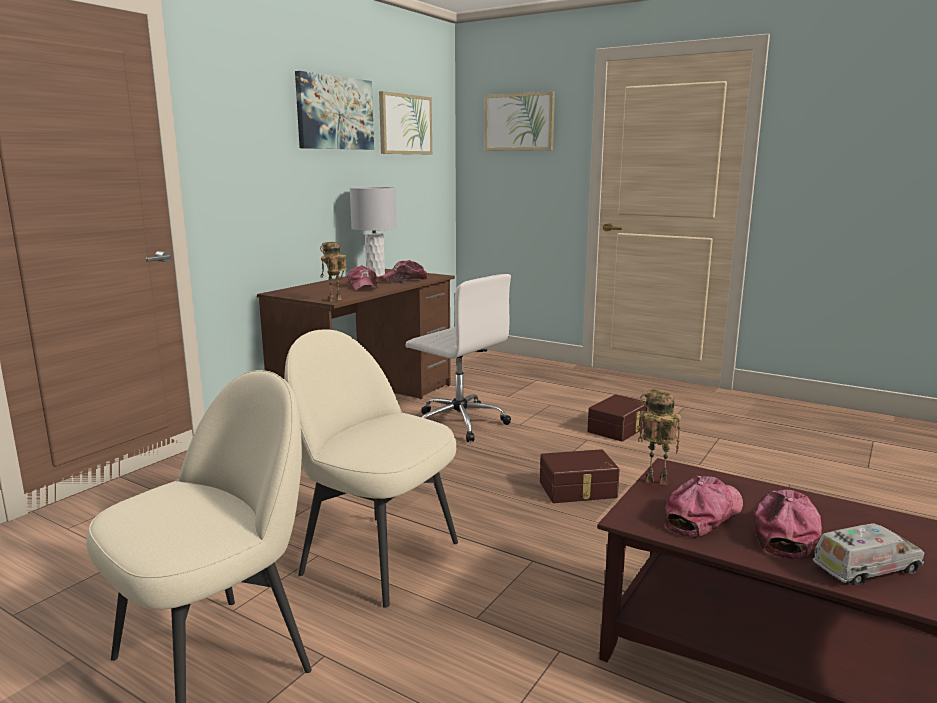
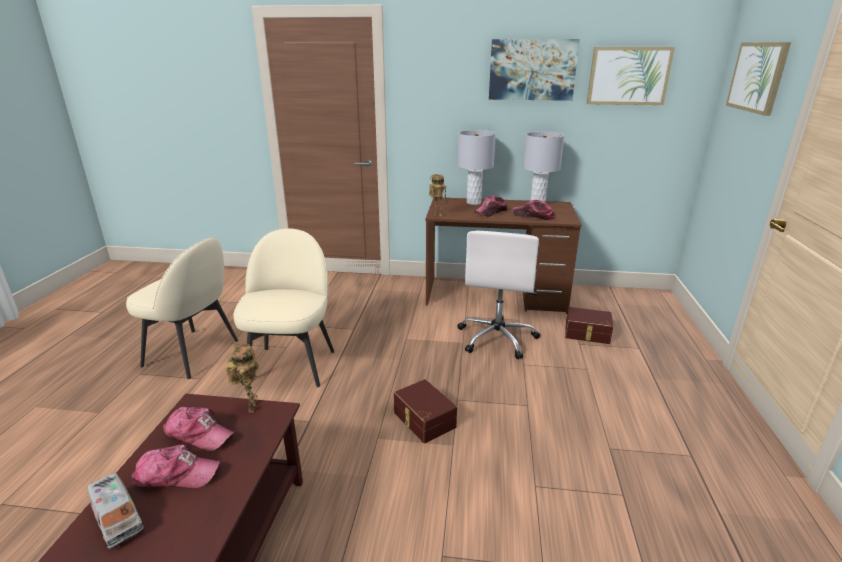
camera: 65 degrees right, 10 degrees up
(317, 286) = (473, 202): none -> grey table lamp
(619, 429) = (571, 419): brown storage box -> brown storage box (587, 334)

